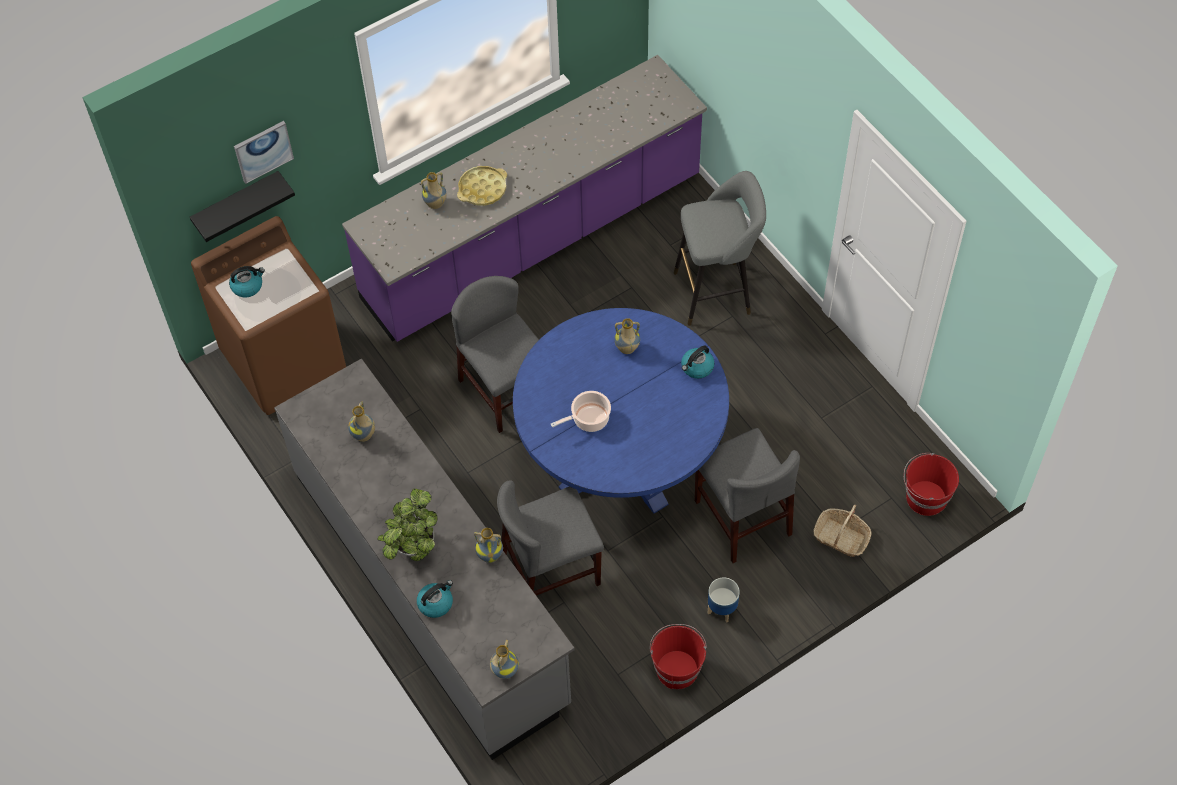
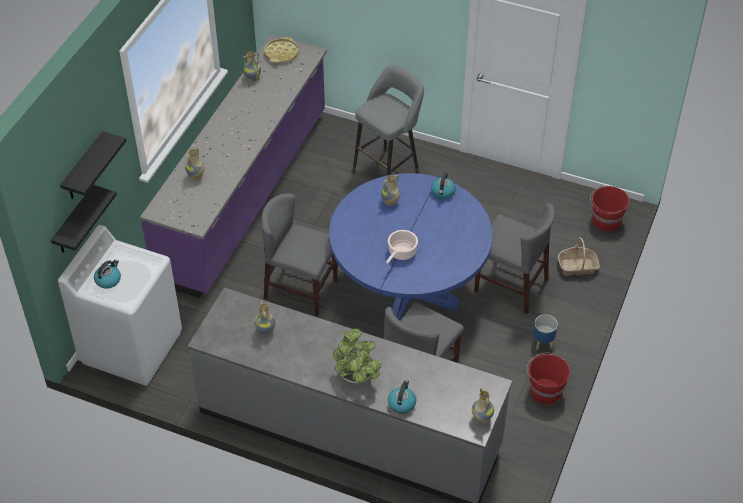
camera: 35 degrees left, 10 degrees down
(263, 151) = (84, 168): picture -> black shelf
(285, 361) = (132, 347): brown washing machine -> white washing machine
(482, 189) = (221, 154): yellow tray -> yellow tray (281, 53)
(490, 555) = (412, 356): vase -> vase (252, 78)

